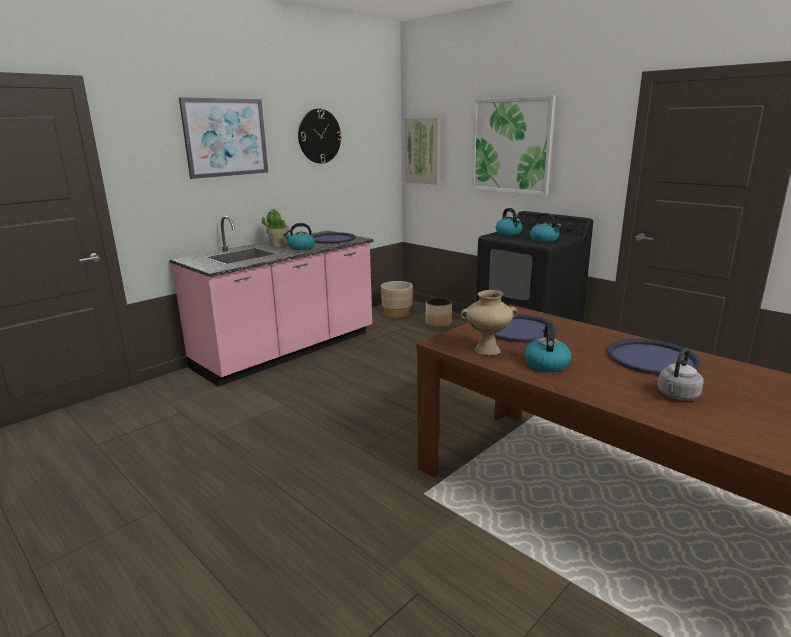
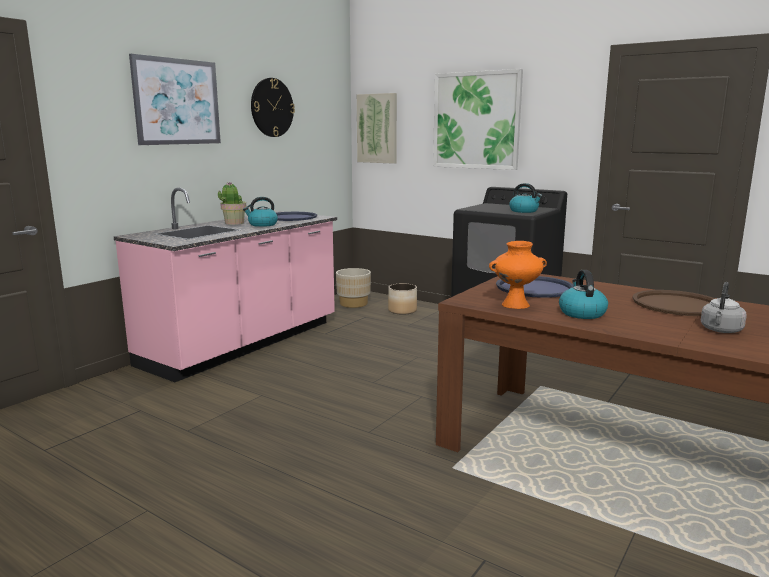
camera: 10 degrees left, 5 degrees down
(486, 351) = (515, 305): beige vase -> orange vase
(509, 233) = (484, 207): kettle -> none
(652, 358) = (678, 304): blue tray -> brown tray

